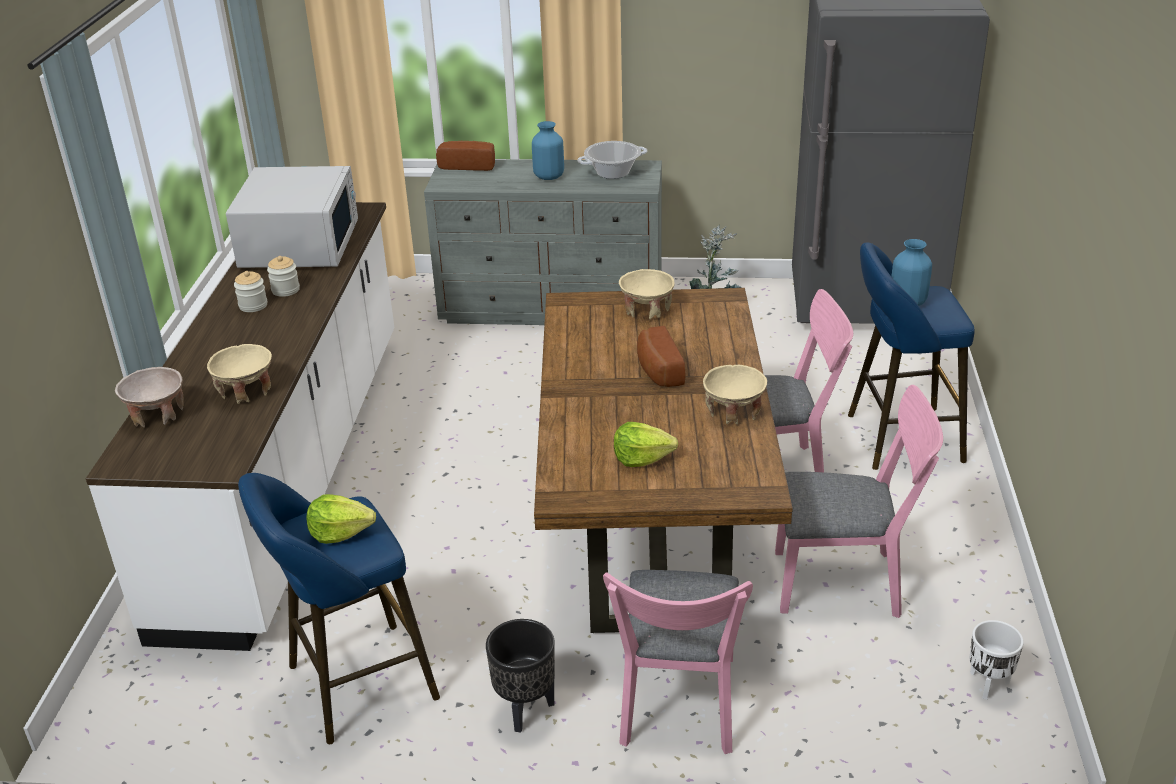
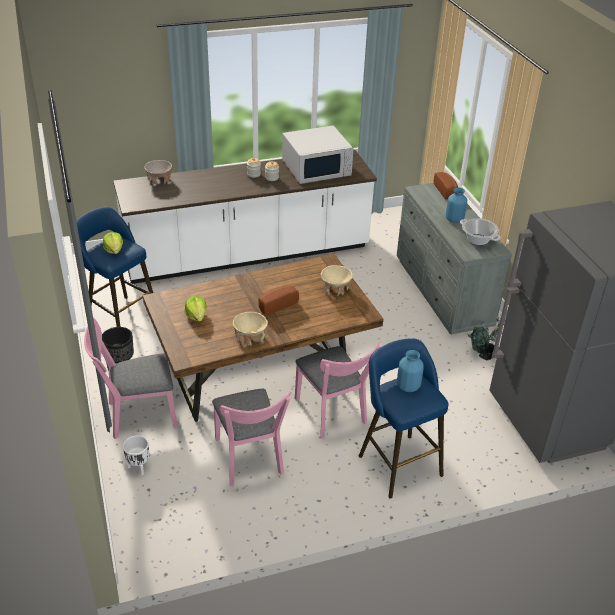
camera: 65 degrees right, 5 degrees up
(246, 391) = (185, 194): beige bowl -> none
(987, 685) = (189, 529): white planter -> white planter (138, 467)

